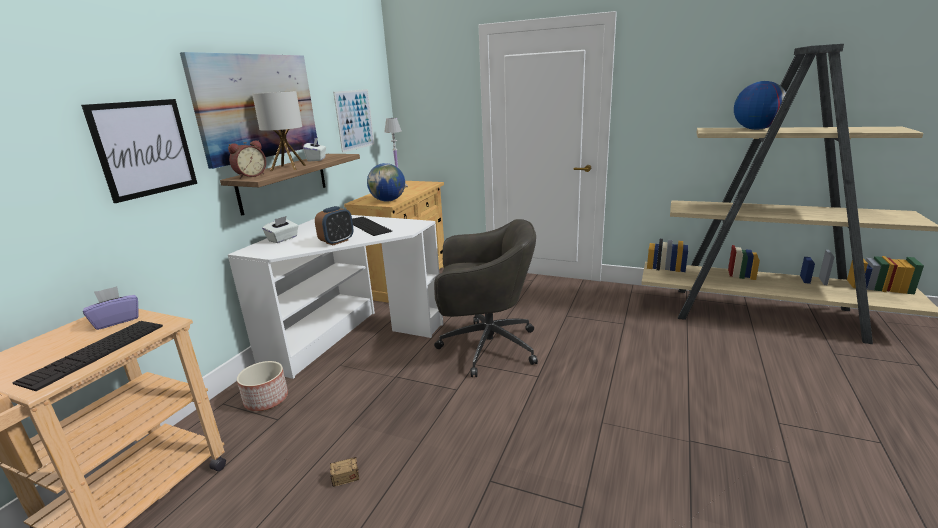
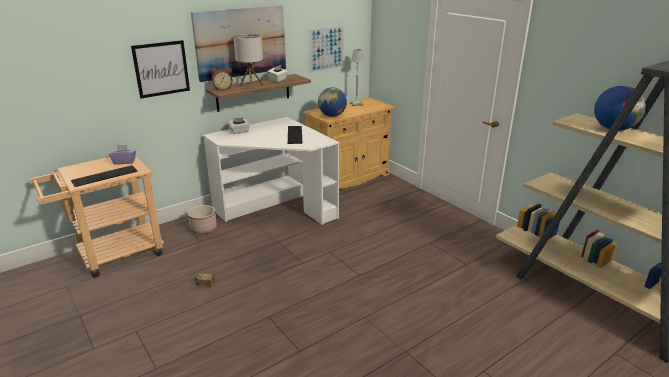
camera: 30 degrees right, 5 degrees up
(337, 241) = (263, 142): alarm clock -> none
(486, 347) = (348, 243): grey office chair -> none

